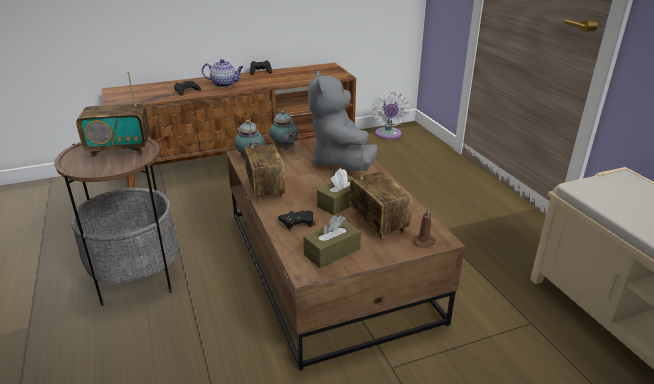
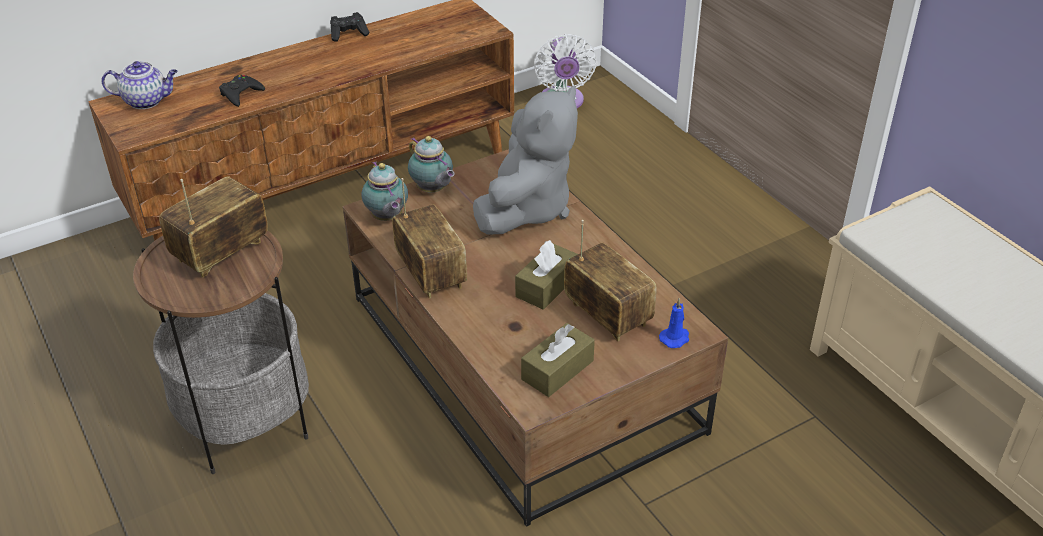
camera: 10 degrees left, 10 degrees up
(119, 149) = (221, 252): radio -> radio turned 150 degrees clockwise
(225, 84) = (299, 71): teapot -> teapot (147, 101)
(297, 222) = (496, 328): black game controller -> none
(341, 162) = (527, 208): grey plush toy -> grey plush toy turned 135 degrees counterclockwise
(424, 242) = (675, 338): brown candle -> blue candle

